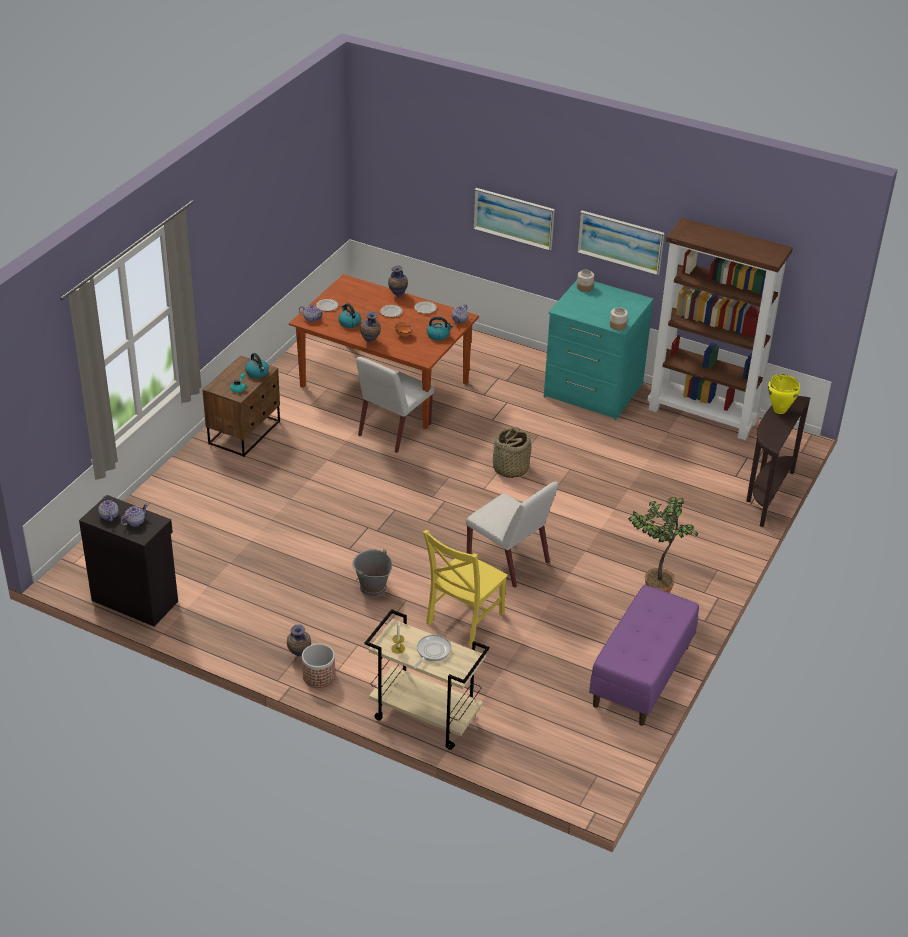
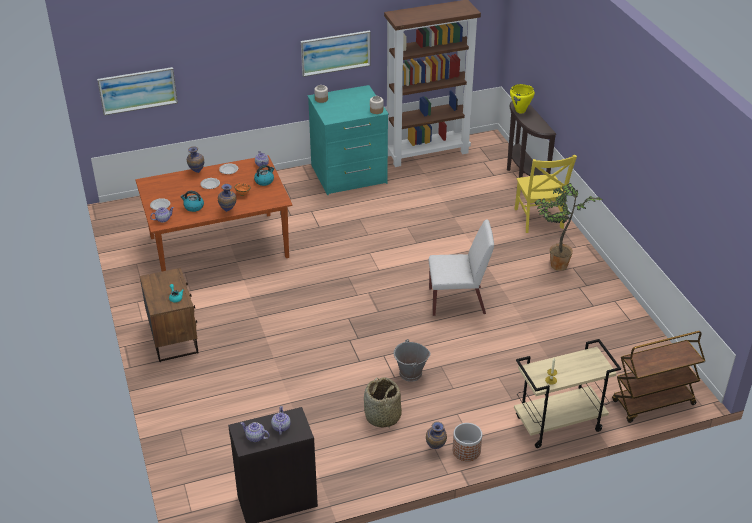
camera: 45 degrees left, 0 degrees up
(257, 373) = (172, 279): kettle -> none
(394, 430) = (270, 271): white chair -> none
(432, 652) = (570, 367): frying pan -> none
(463, 620) = (489, 353): yellow chair -> yellow chair (539, 220)
(510, 468) = (374, 248): basket -> basket (382, 416)
(513, 218) = (243, 72): picture -> picture (137, 90)
(536, 768) = (653, 403): none -> brown cart
(641, 676) = (619, 313): purple bench -> none

